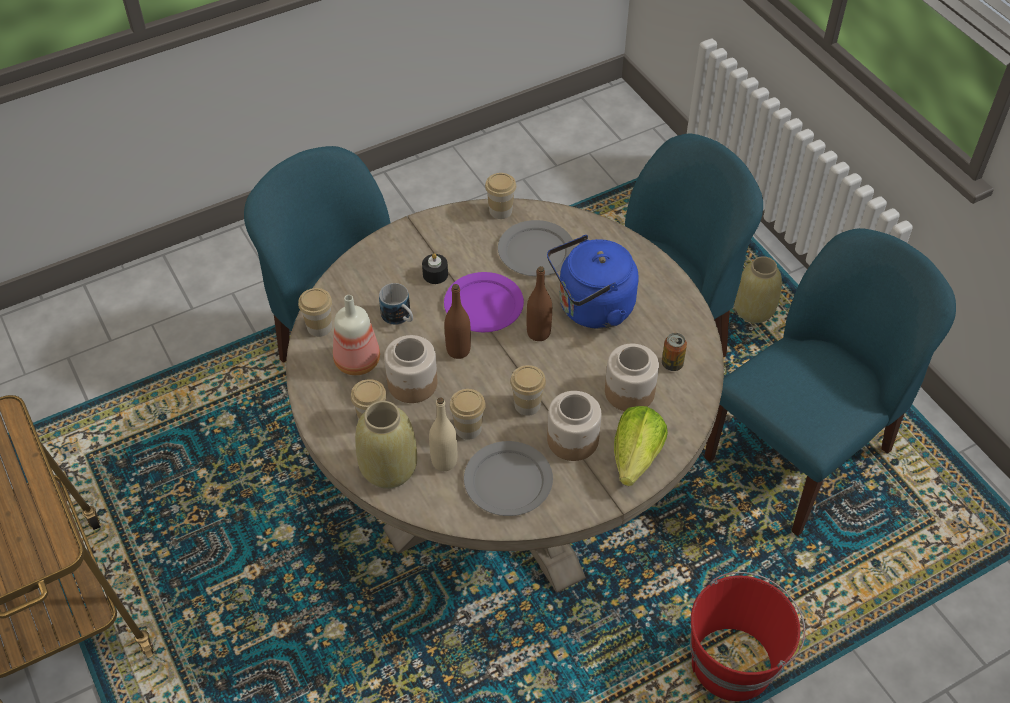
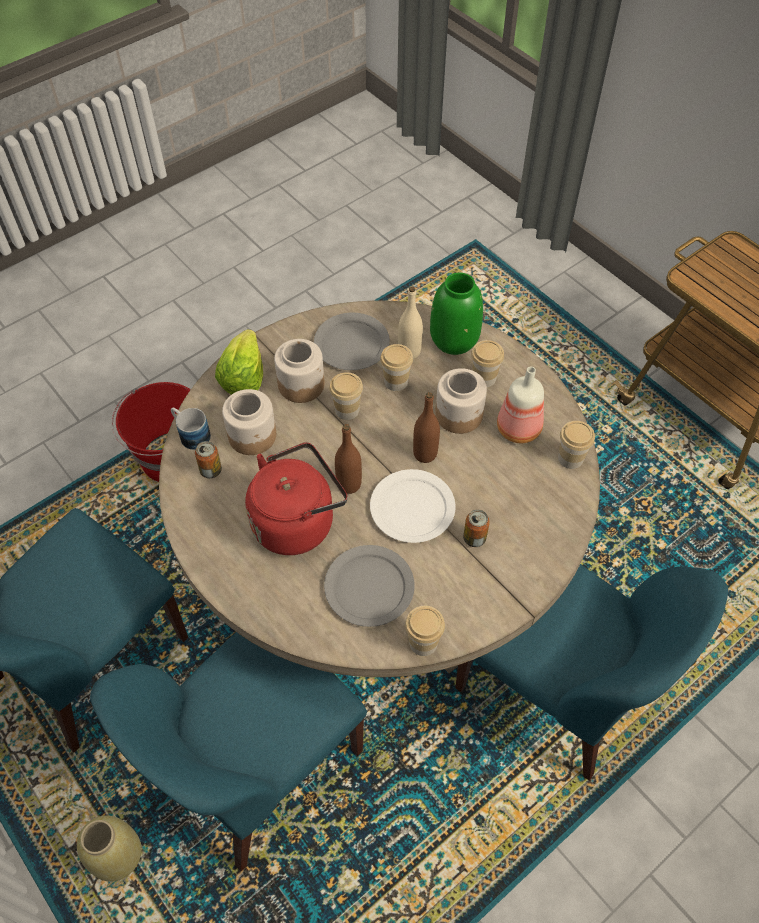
camera: 170 degrees right, 5 degrees up
(389, 468) = (454, 340): beige vase -> green vase
(400, 318) = (494, 480): mug -> mug (190, 434)
(435, 274) = (474, 538): black candle -> can
(484, 305) = (411, 507): purple plate -> white plate
(591, 309) = (297, 521): blue kettle -> red kettle

